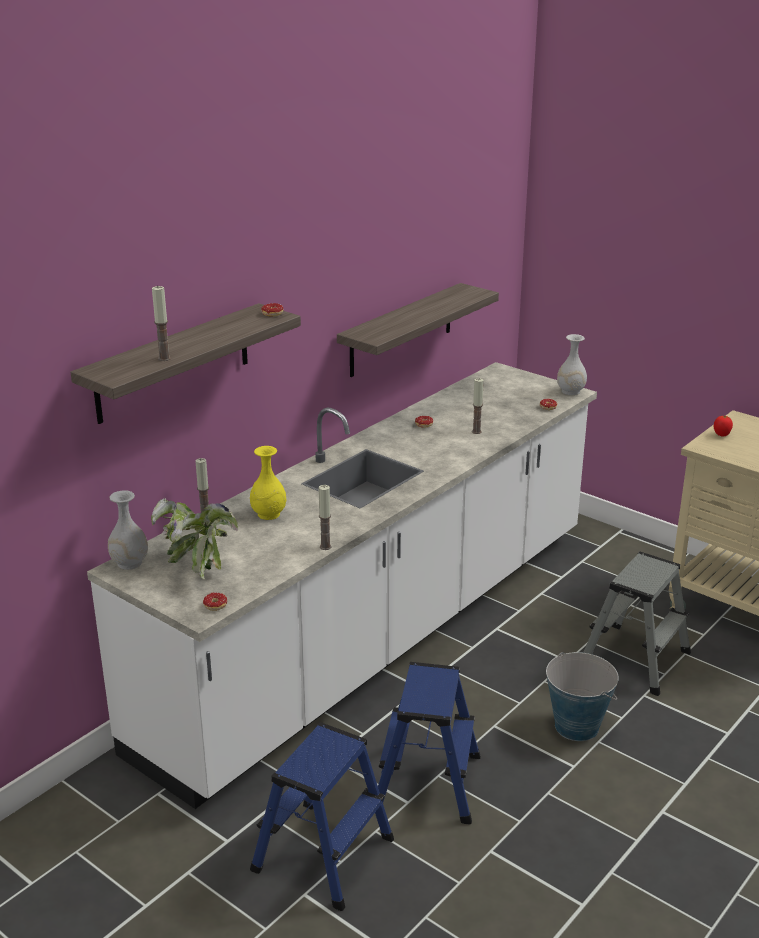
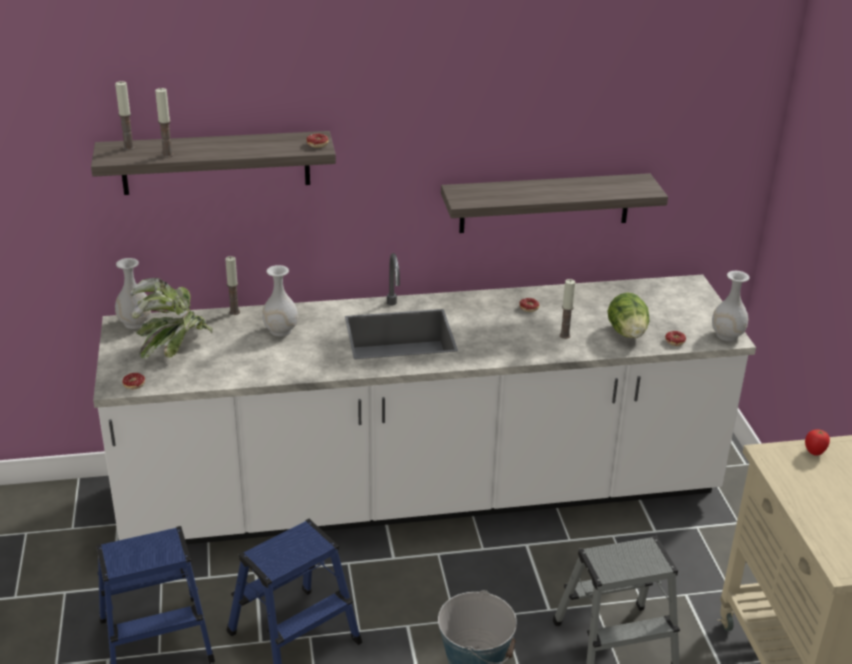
camera: 40 degrees right, 5 degrees up
(268, 514) = (280, 330): yellow vase -> white vase
(325, 547) = (276, 378): candle -> candle (128, 147)
(511, 414) = (627, 333): none -> lettuce

